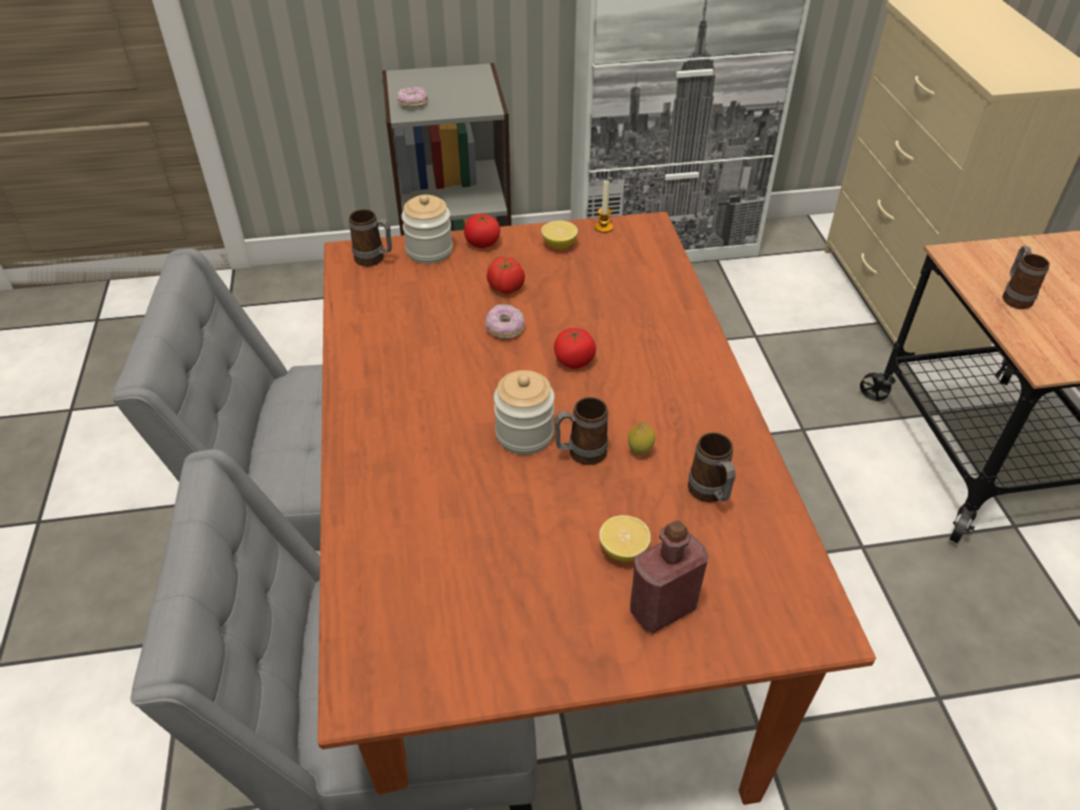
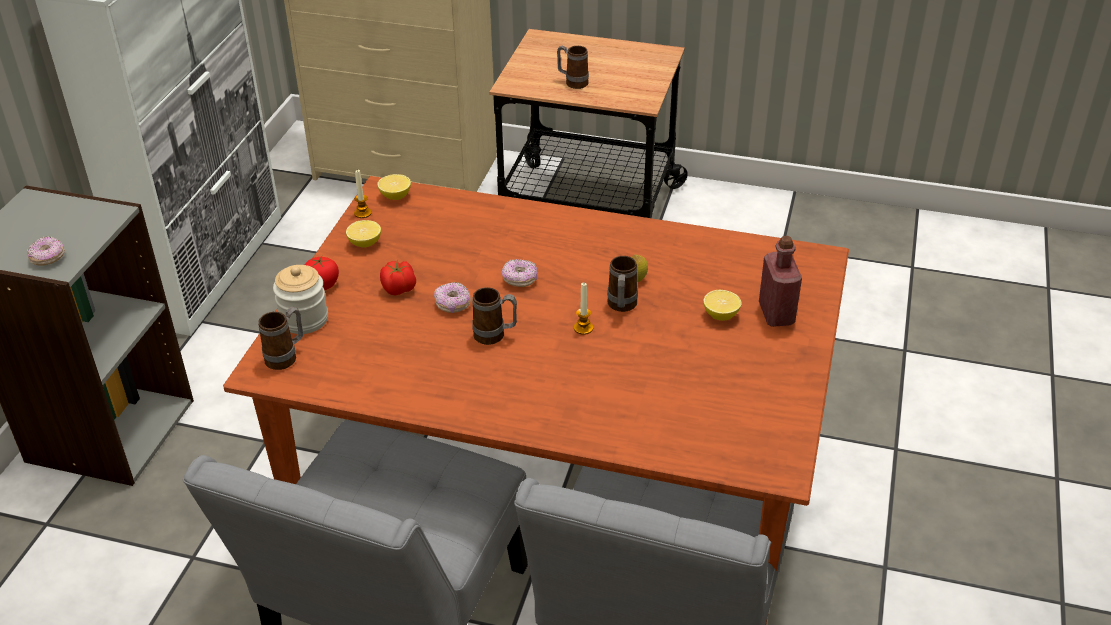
camera: 65 degrees left, 5 degrees down
(524, 434) = (583, 328): jar -> candle
(574, 360) = (519, 280): tomato -> donut
(645, 236) = (395, 196): none -> lemon
(710, 495) = (695, 262): mug -> mug (495, 336)

